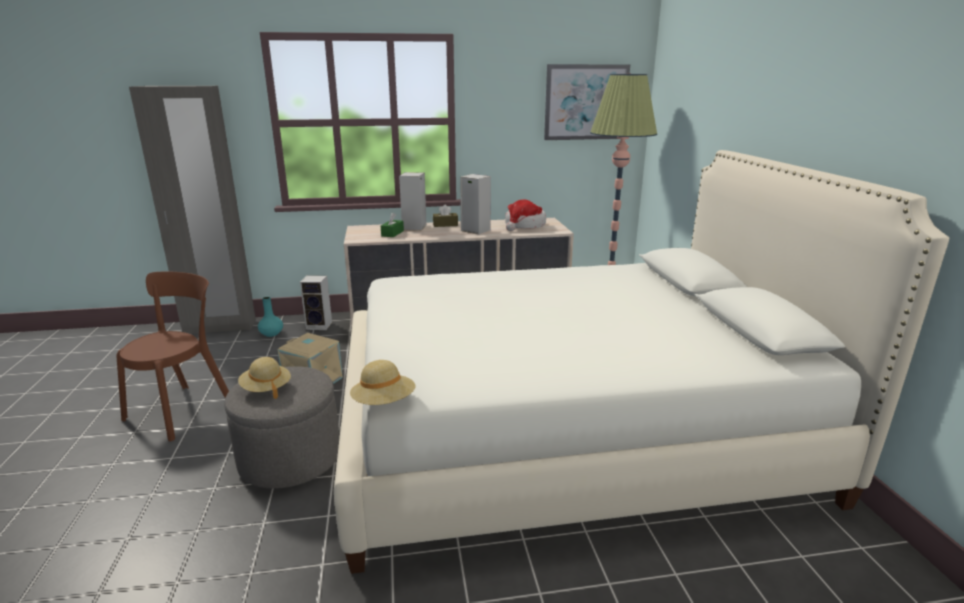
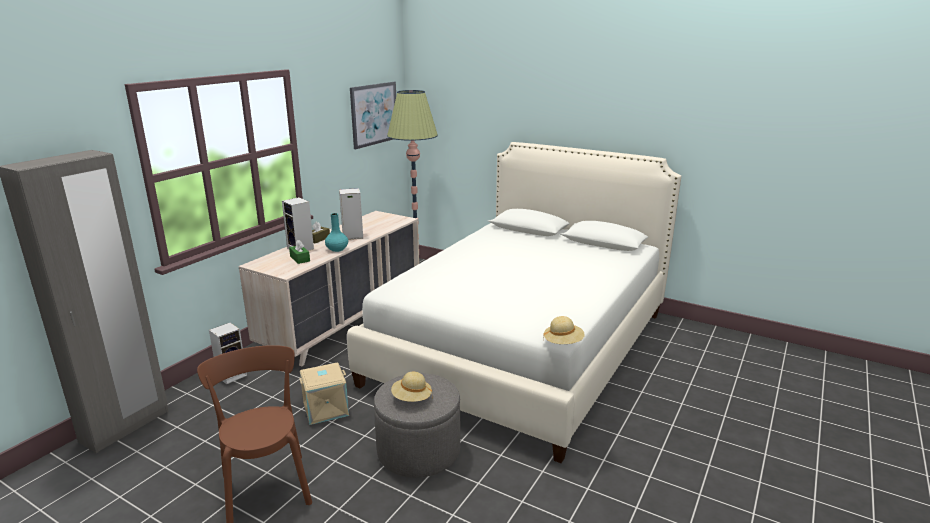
camera: 50 degrees left, 0 degrees up
(271, 334) = (200, 403): turquoise vase -> turquoise vase (337, 249)
(524, 226) = (375, 222): hat -> none

